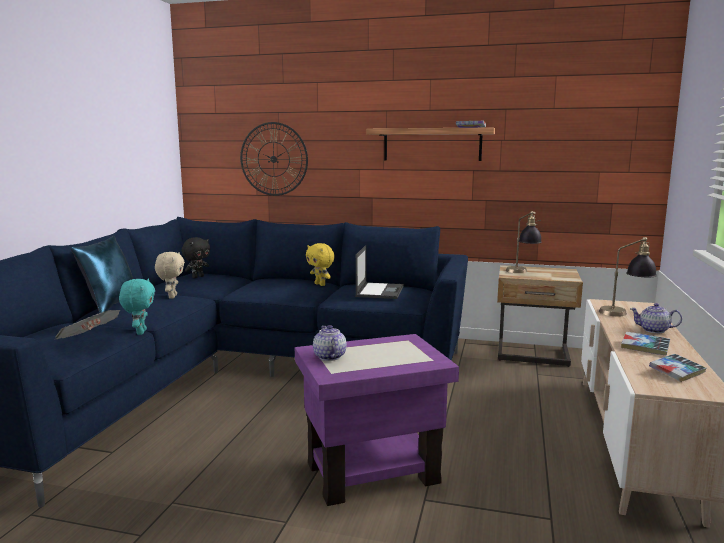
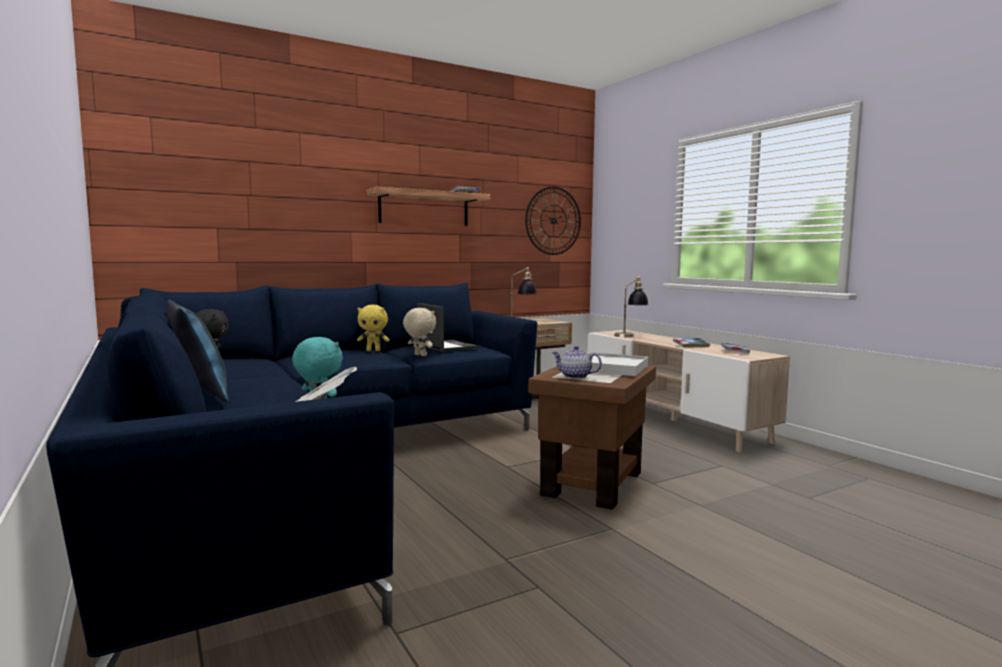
camera: 45 degrees left, 5 degrees down
(171, 297) = (248, 378): beige plush toy -> beige plush toy (419, 355)
(273, 159) = (245, 217): wall clock -> wall clock (553, 221)
(371, 472) = (591, 483): purple side table -> brown side table
(395, 356) = (611, 368): none -> white tray
(653, 330) = (668, 339): teapot -> none

